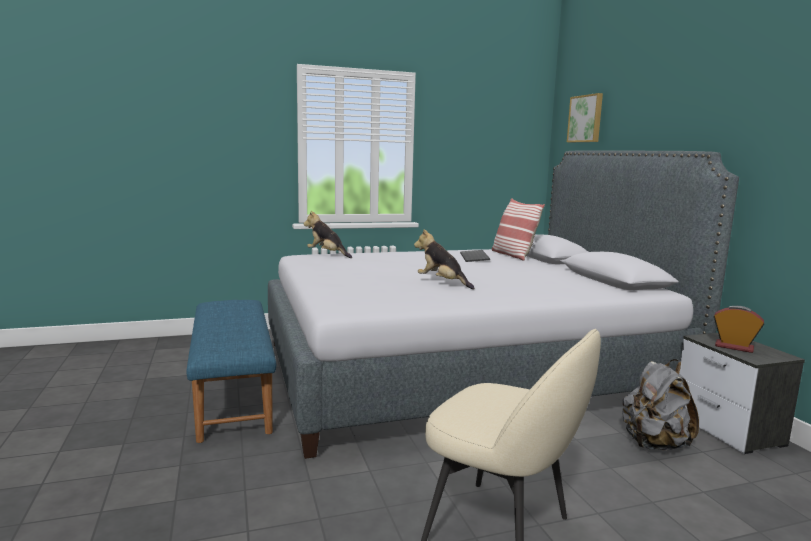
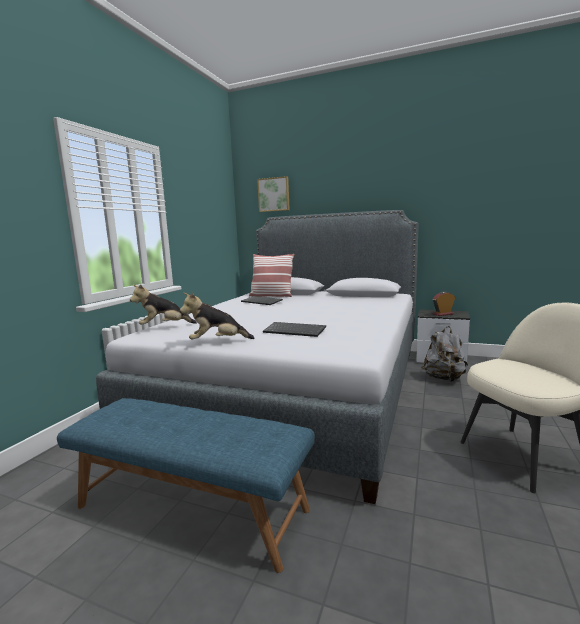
camera: 50 degrees left, 0 degrees up
(382, 283) = (295, 331): none -> keyboard
(442, 283) = (319, 319): plush toy -> plush toy (217, 342)

